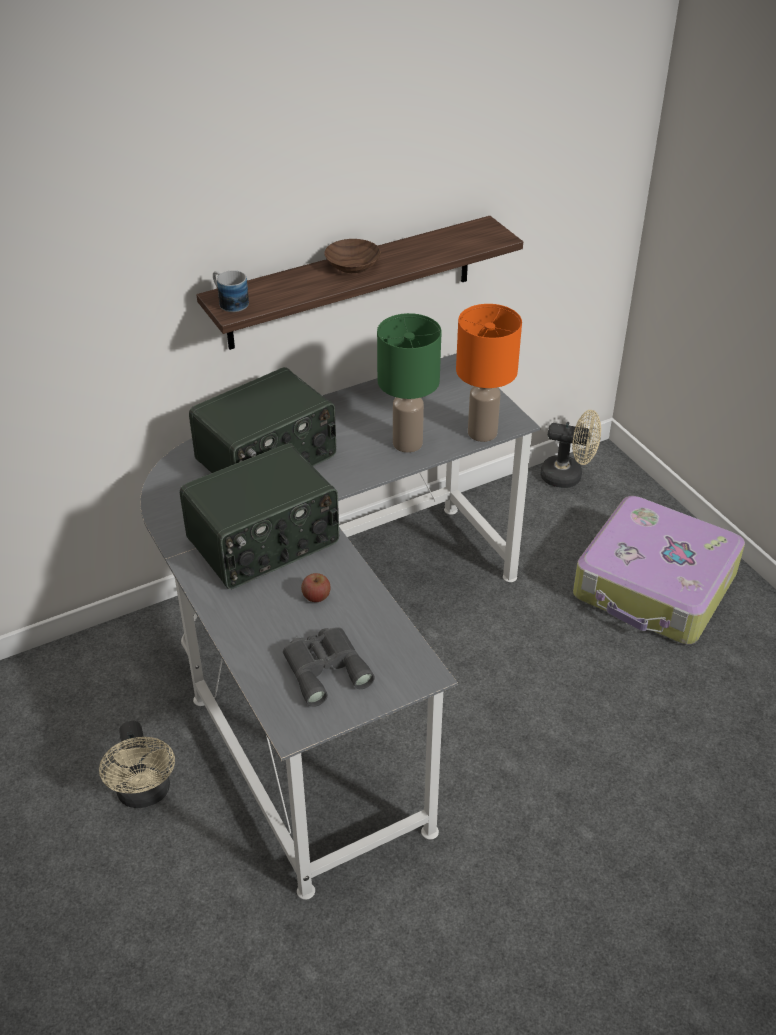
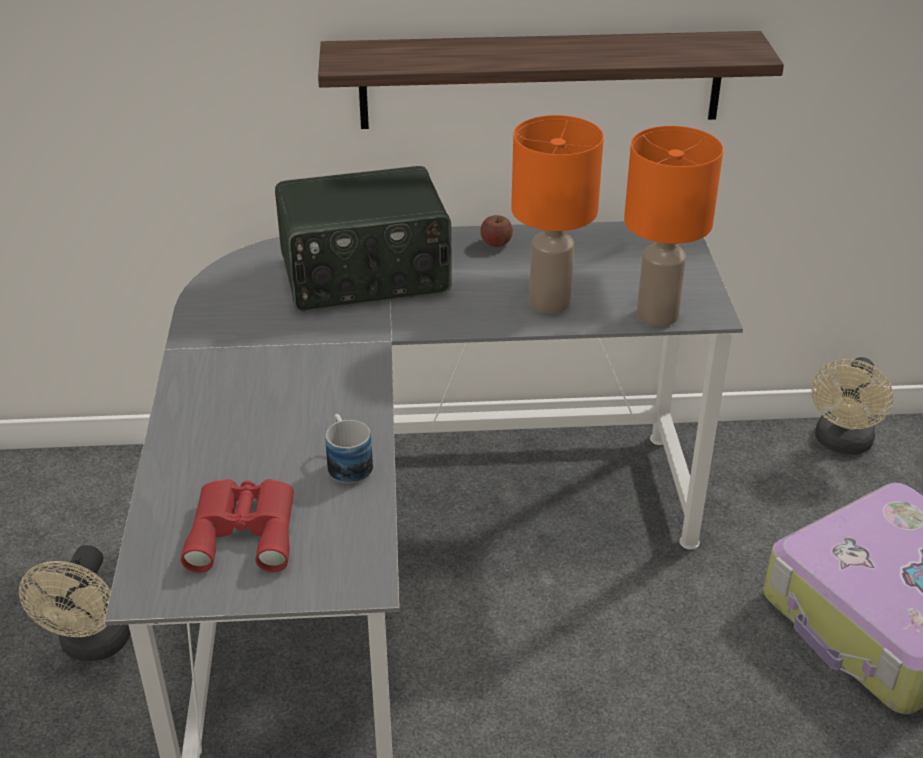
camera: 25 degrees right, 5 degrees down
(229, 302) = (349, 55): mug -> mug (347, 463)
(264, 542) = (289, 364): radio -> none
(316, 596) = (301, 442): apple -> apple (496, 243)
(325, 668) = (244, 530): grey binoculars -> red binoculars
(351, 266) = (530, 48): brown bowl -> none
(408, 443) = (551, 302): green table lamp -> orange table lamp
(568, 476) = (841, 443): beige fan -> beige fan turned 75 degrees clockwise

